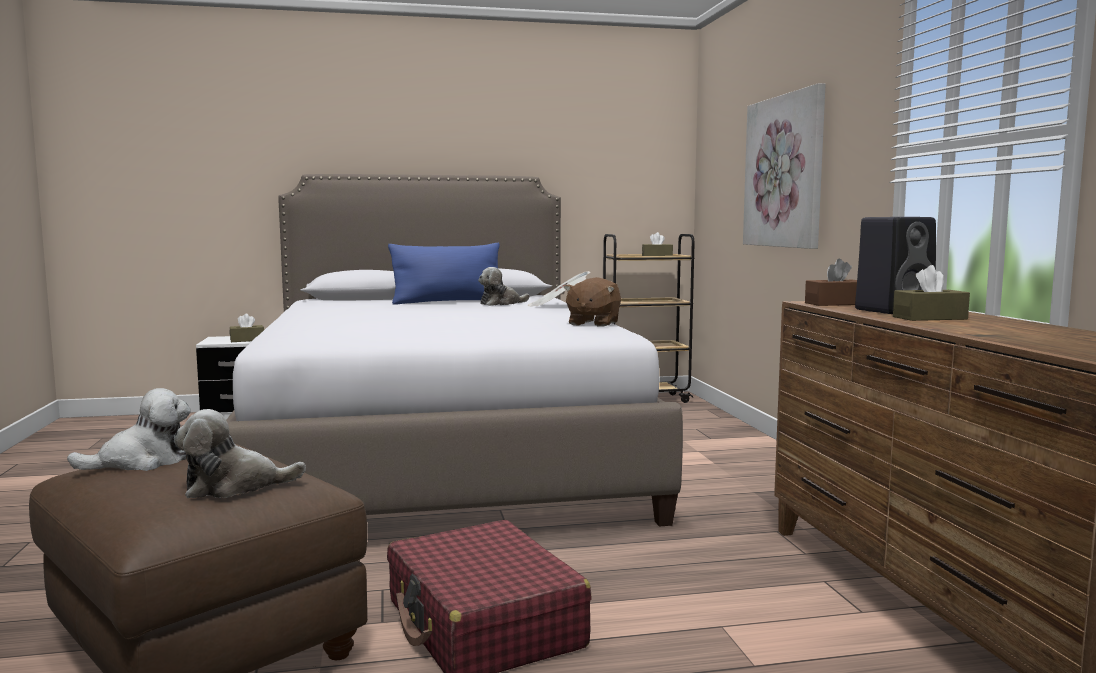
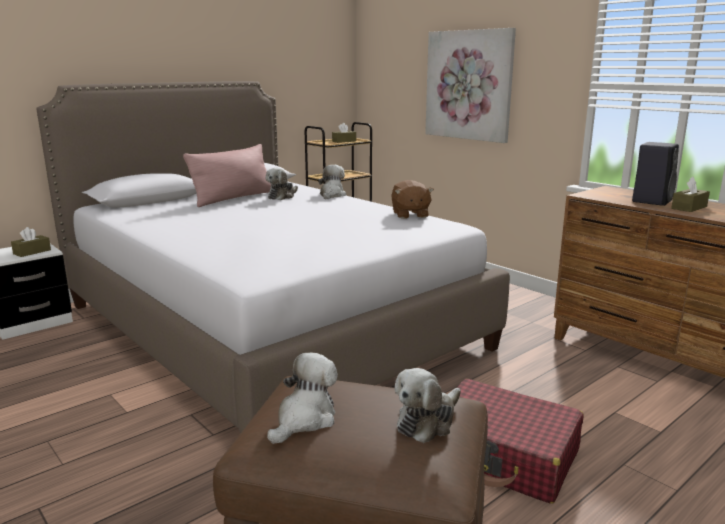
camera: 30 degrees left, 10 degrees up
(448, 302) = (234, 198): blue pillow -> pink pillow
(558, 306) = (331, 195): newspaper -> plush toy
(835, 303) = (602, 195): brown tissue box -> none

